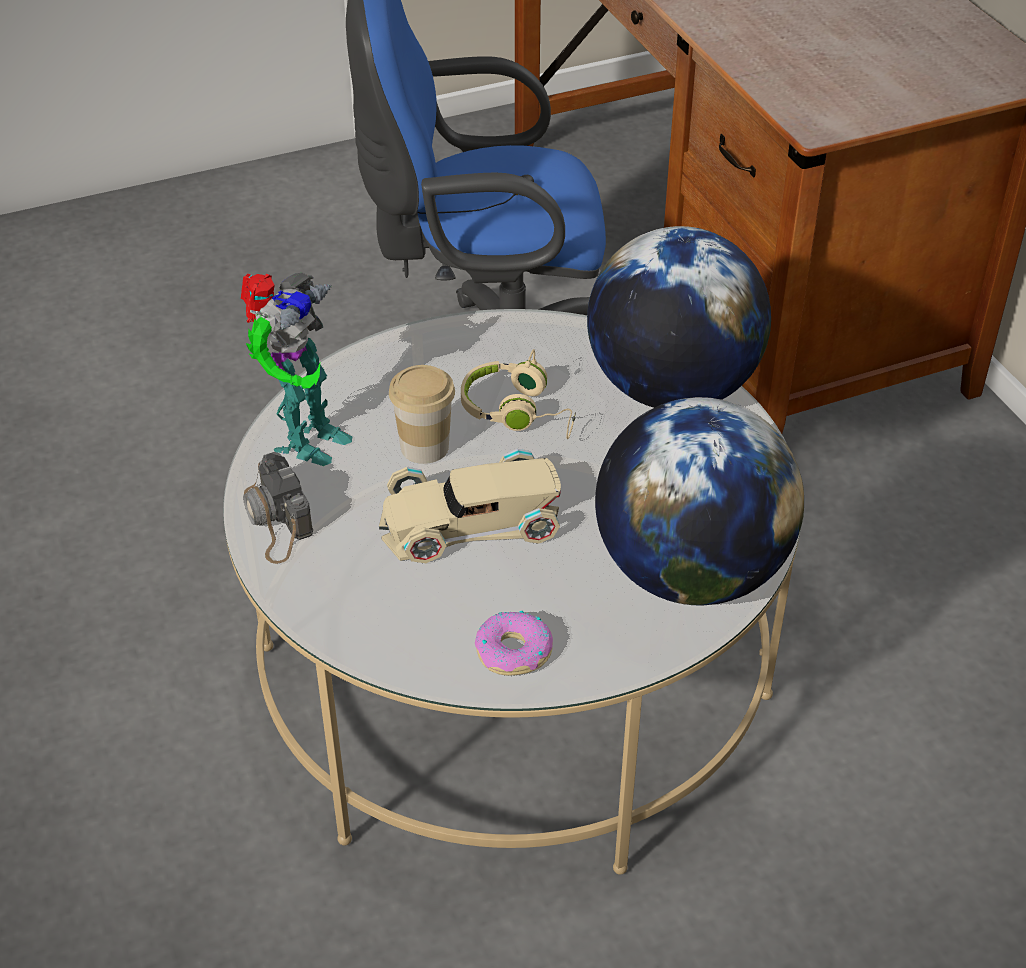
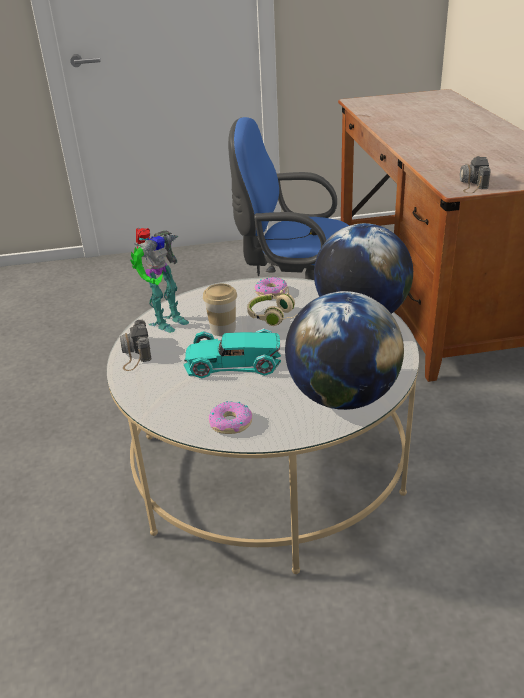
camera: 15 degrees right, 10 degrees down
(469, 518) = (232, 361): beige toy car -> turquoise toy car
(486, 349) = (271, 292): none -> donut
(842, 107) = (472, 183): none -> camera

